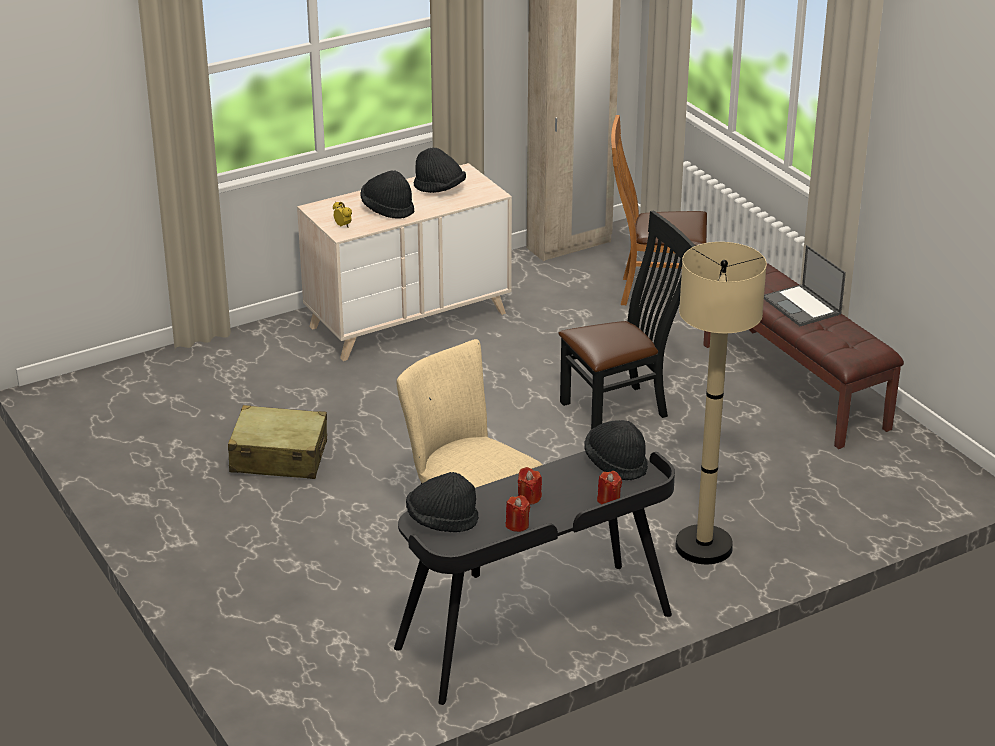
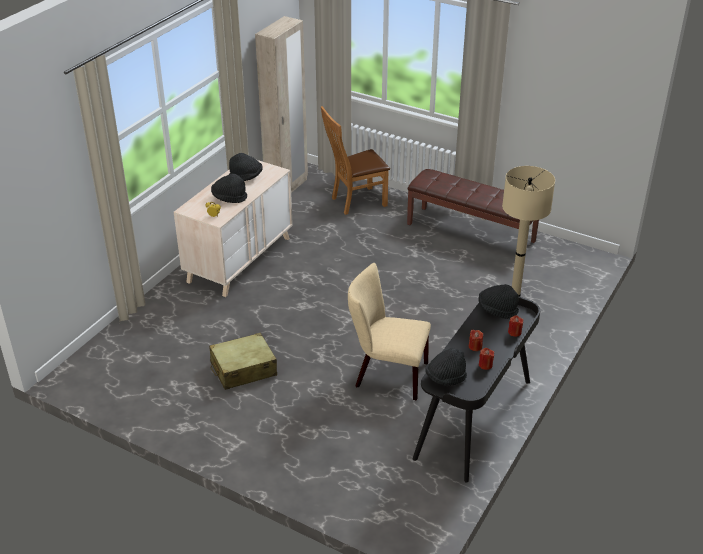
camera: 30 degrees left, 5 degrees up
(620, 409) = (399, 274): black chair -> none
(802, 306) = (473, 188): laptop -> none

